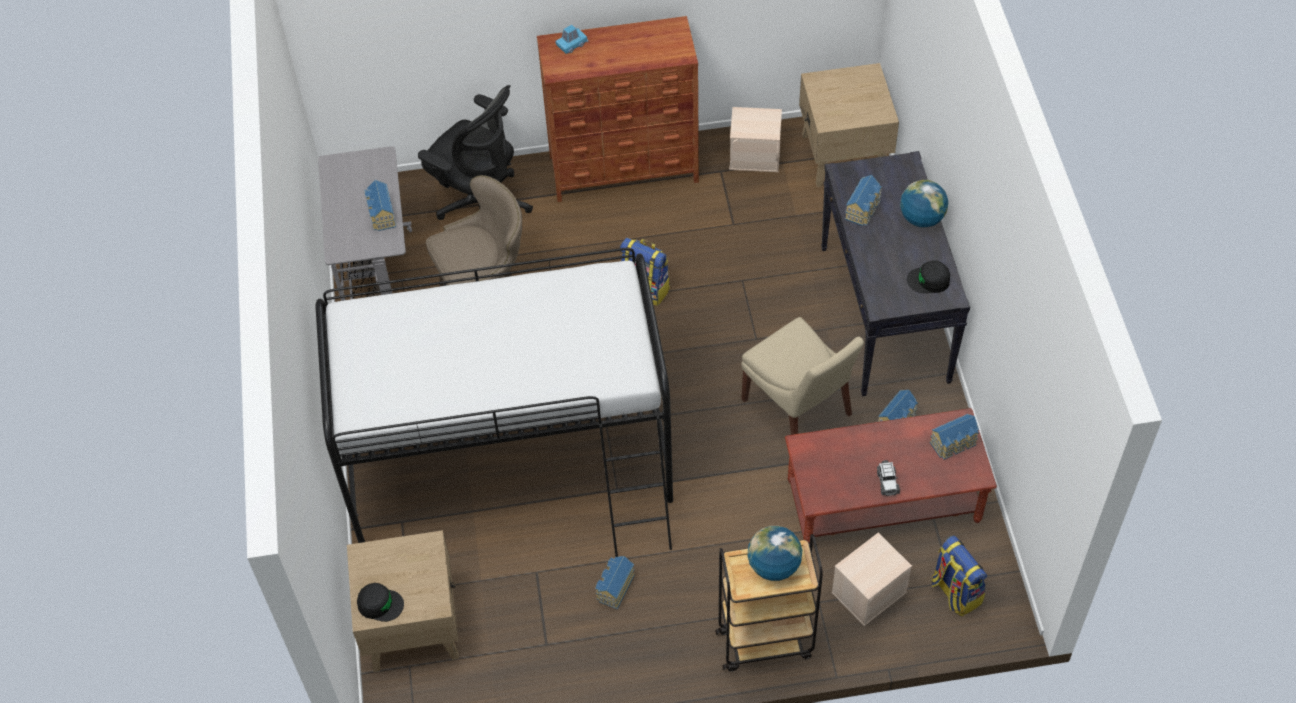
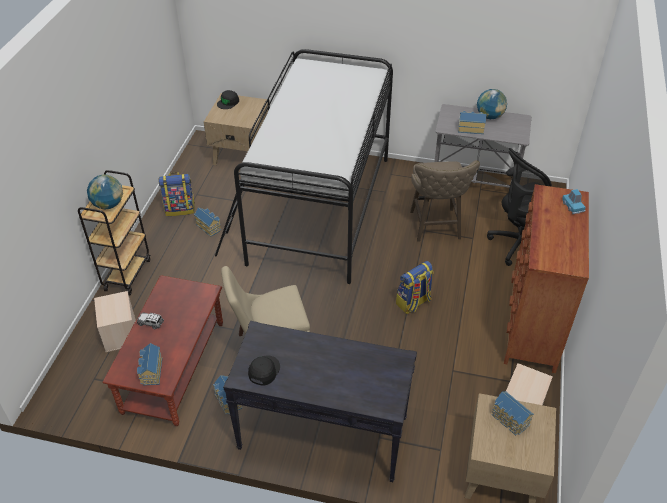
camera: 110 degrees right, 10 degrees down
(864, 209) = (356, 358): toy house -> toy house (509, 420)
(921, 218) = (327, 392): globe -> globe (489, 116)
(955, 592) = (86, 377): backpack -> backpack (180, 209)

